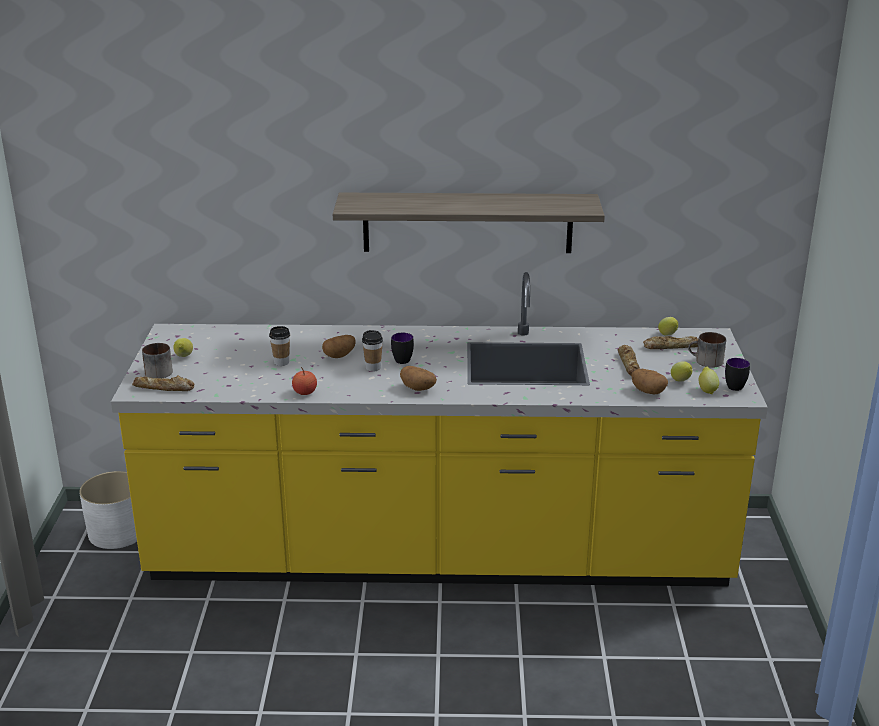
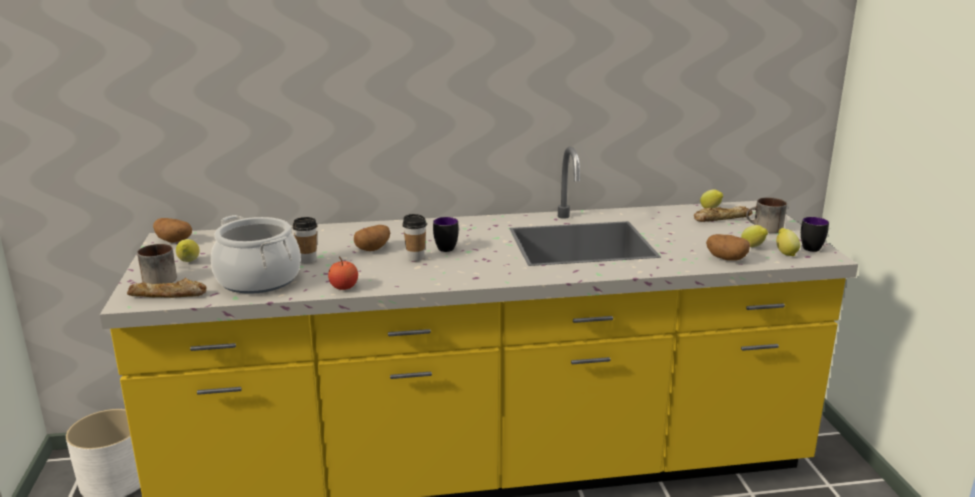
camera: 10 degrees left, 5 degrees down
(237, 379) = (259, 279): none -> cooking pot
(418, 388) = (475, 274): potato -> potato (175, 241)
(467, 222) = (500, 99): shelf -> none
(629, 364) = (689, 236): bread -> none

